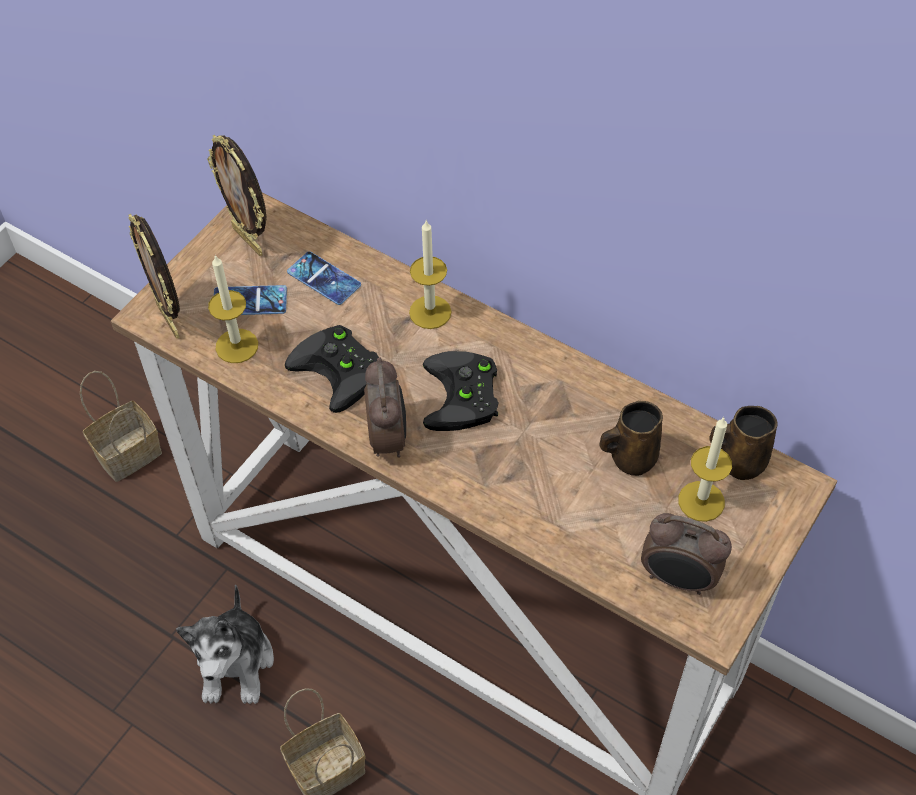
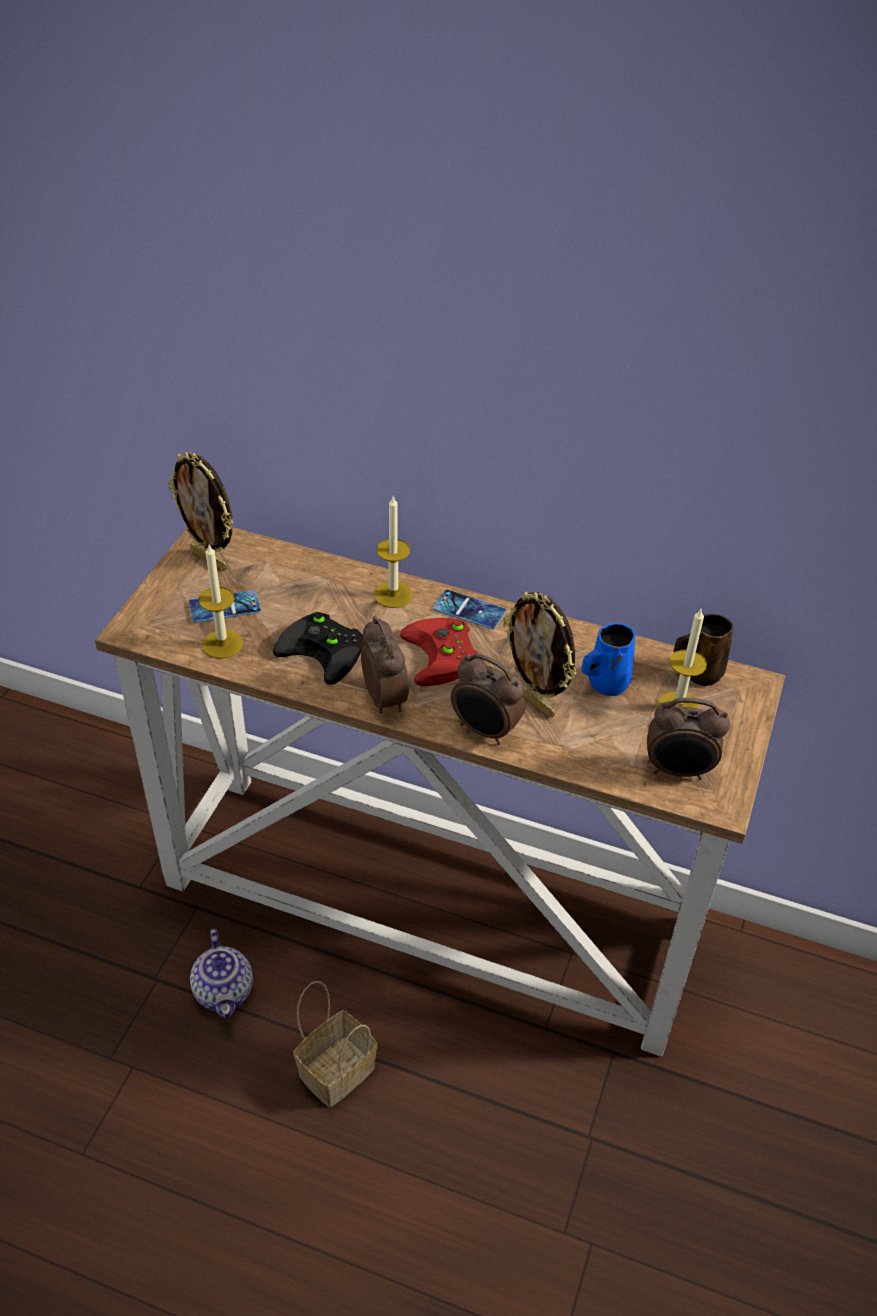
camera: 15 degrees left, 10 degrees down
(127, 456) = (75, 823): basket -> none
(170, 319) = (152, 631): picture frame -> picture frame (534, 701)
(236, 663) = (225, 991): plush toy -> teapot
(324, 278) = (288, 581): phone -> phone (469, 610)
(464, 397) = (444, 657): black game controller -> red game controller
(482, 494) = (485, 730): none -> alarm clock
(630, 458) = (606, 683): brown mug -> blue mug

